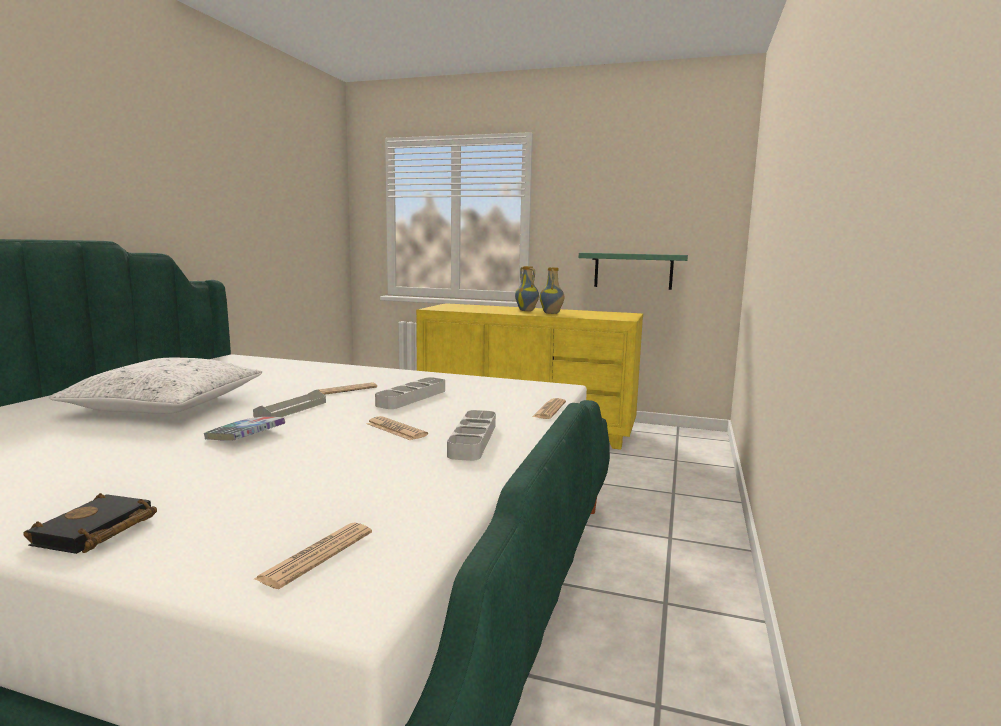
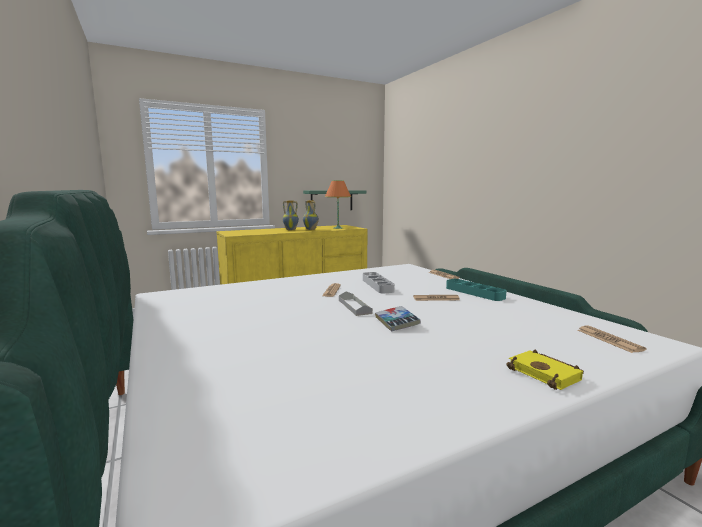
camera: 45 degrees left, 0 degrees up
(95, 532) = (546, 374): black book -> yellow book
(166, 405) = (273, 328): white pillow -> none
(473, 440) = (474, 293): grey tray -> turquoise tray
(597, 316) = (338, 228): none -> orange table lamp

